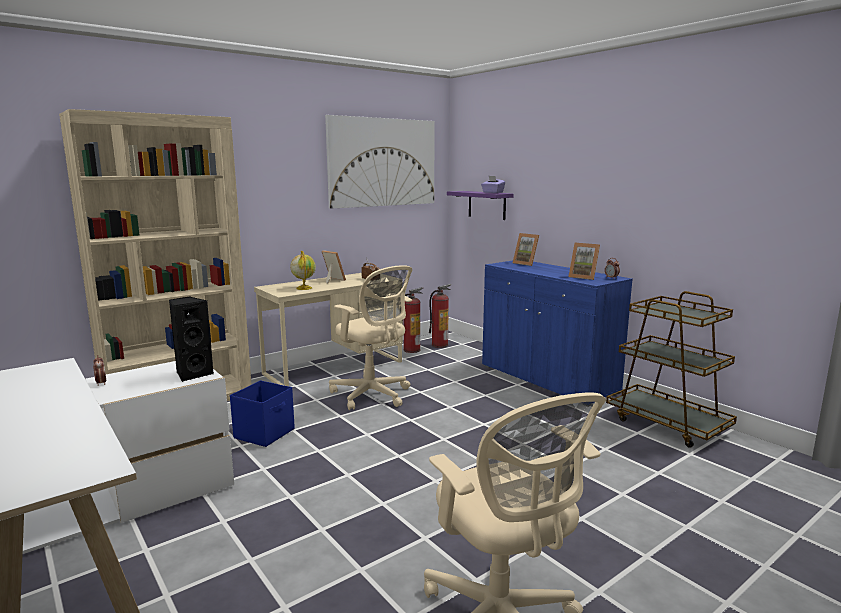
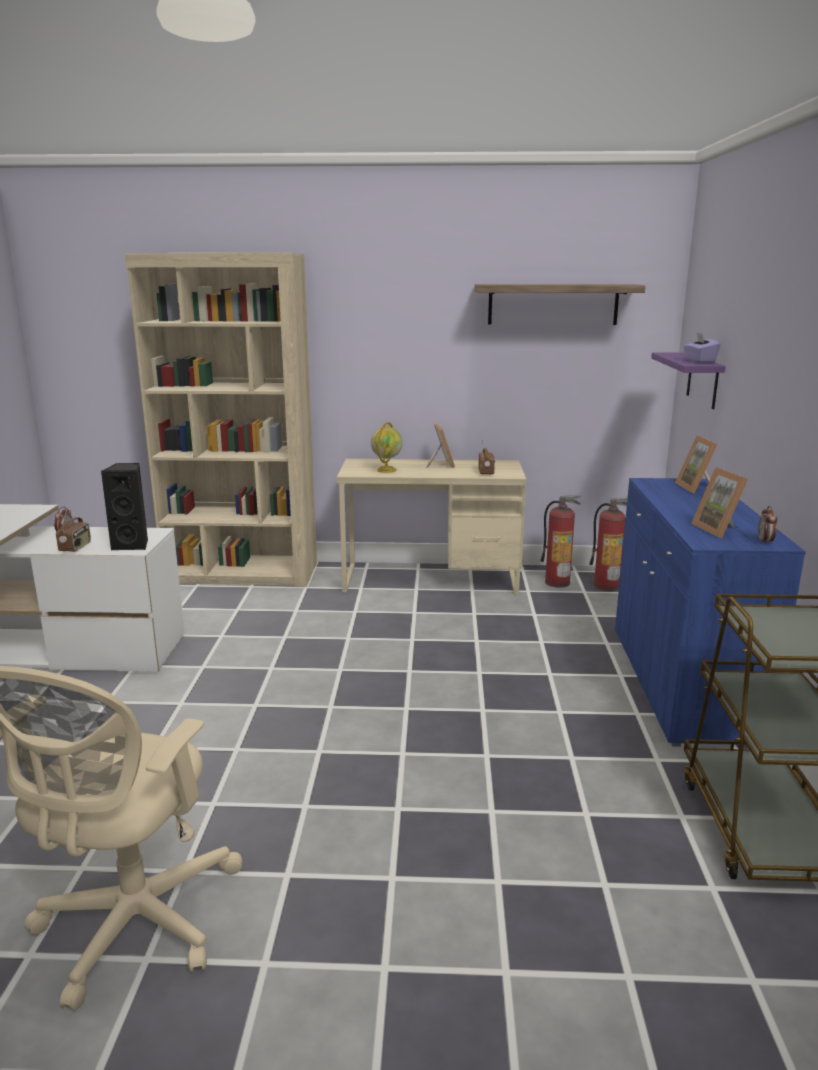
camera: 40 degrees right, 5 degrees up
(140, 388) = (75, 547): none -> radio
(265, 433) = (257, 631): blue storage box -> none
(373, 395) = (417, 626): beige office chair -> none
(382, 162) = (553, 304): picture -> shelf

